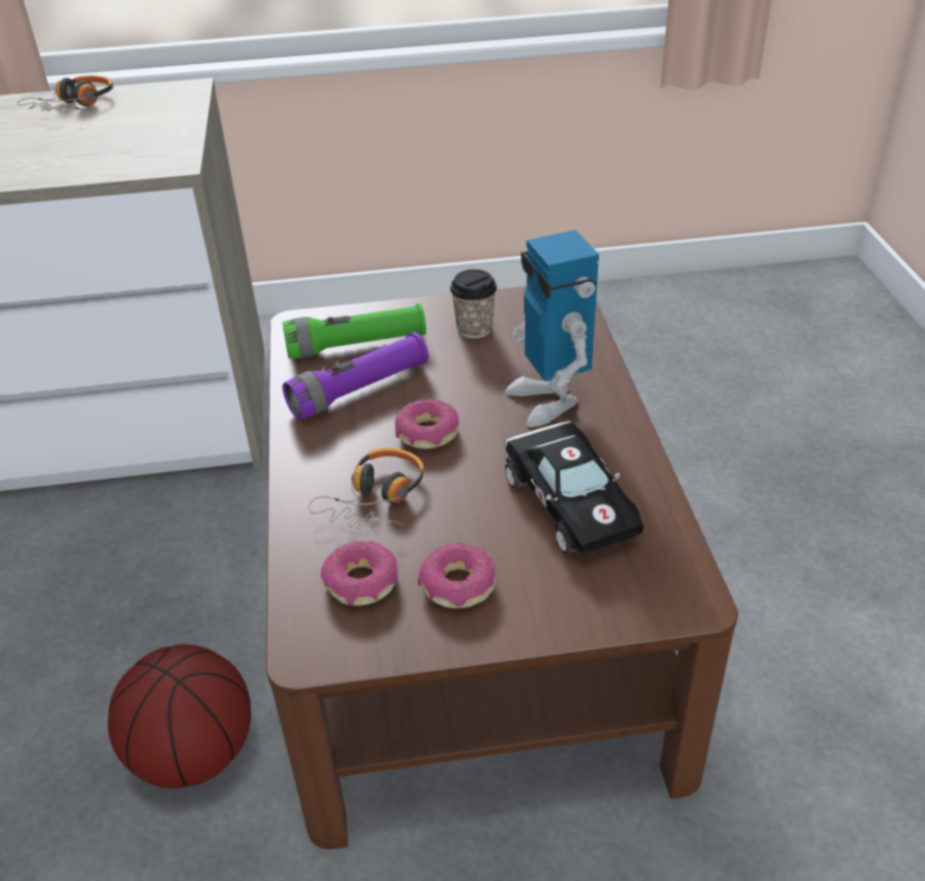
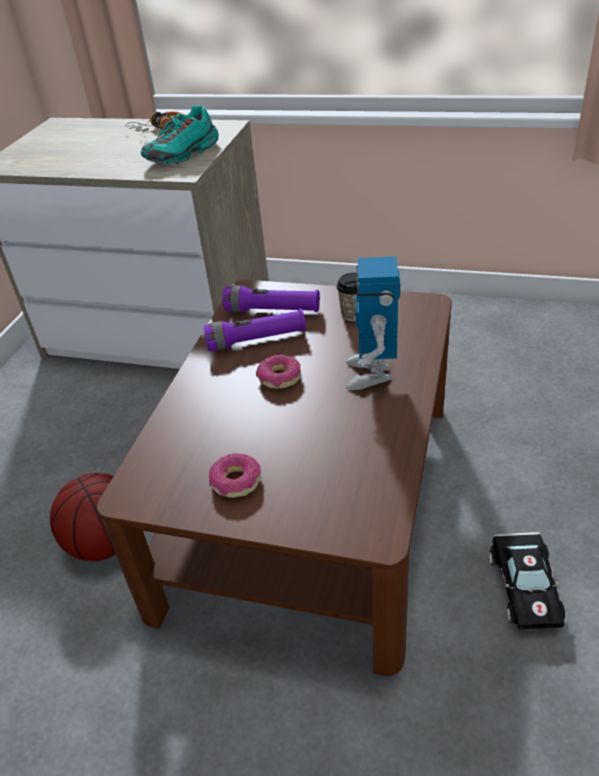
camera: 25 degrees right, 0 degrees up
(147, 137) = (183, 154): none -> turquoise shoe
(356, 345) = (272, 310): green flashlight -> purple flashlight
(361, 583) = (181, 464): donut -> none
(377, 499) = (222, 413): headphones -> none
(568, 501) = (340, 445): black toy car -> black toy car (524, 585)

